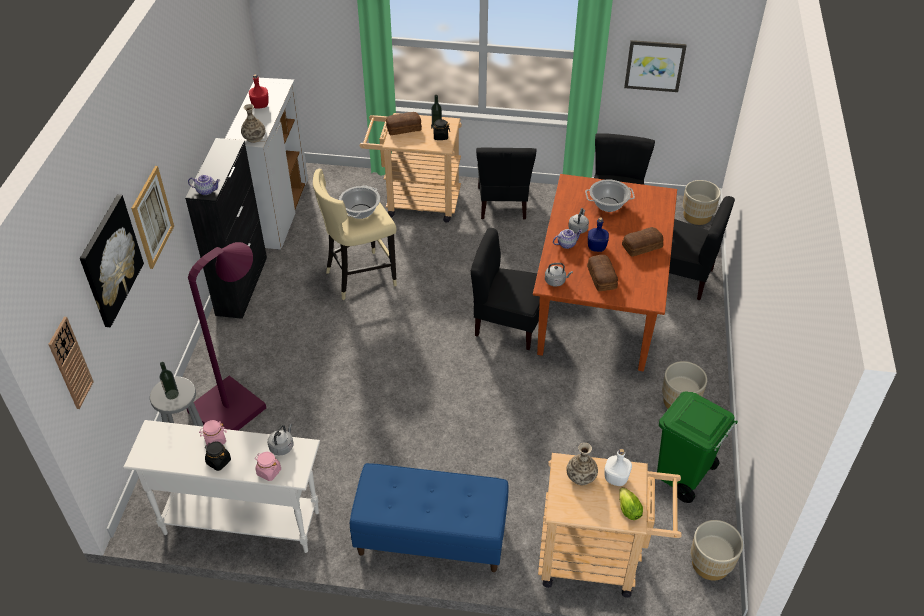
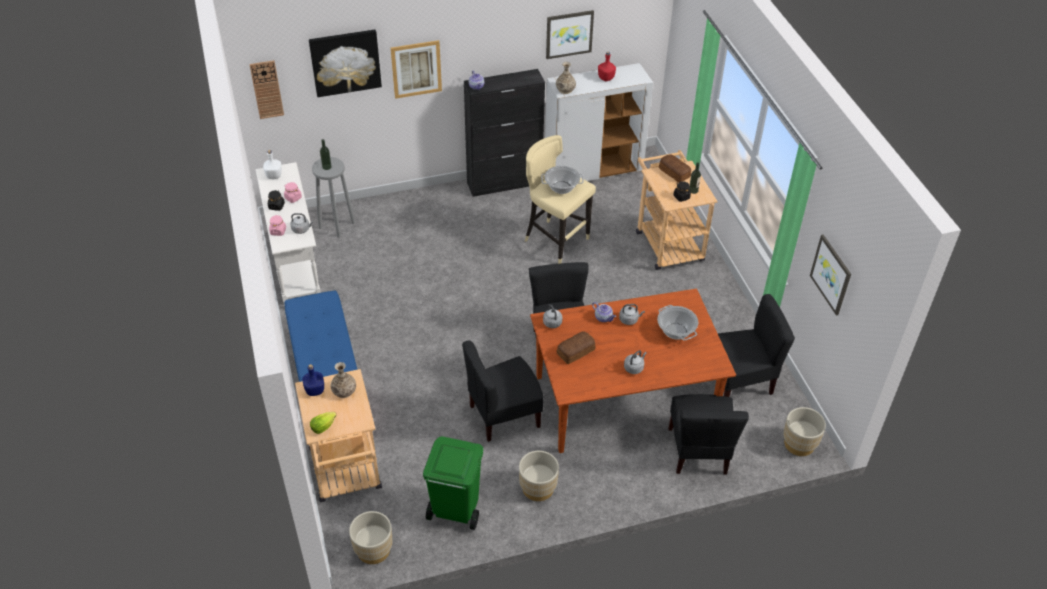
camera: 65 degrees right, 0 degrees up
(215, 81) = (569, 34): none -> picture
(236, 403) = (392, 225): purple floor lamp -> none
(503, 203) = (707, 297): black chair -> black chair (503, 415)
(597, 247) = (612, 338): blue bottle -> blue bottle (315, 391)
(616, 479) = (350, 412): white bottle -> white bottle (273, 176)
(641, 246) = (634, 367): bread -> grey kettle

